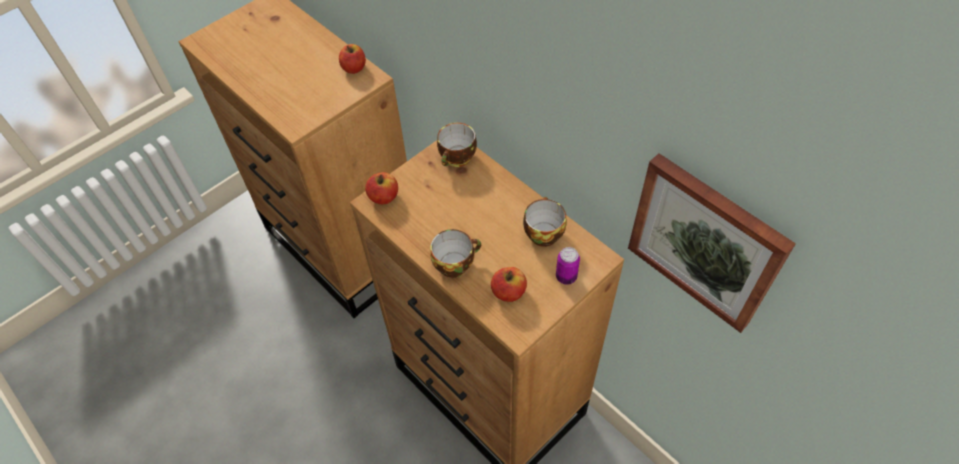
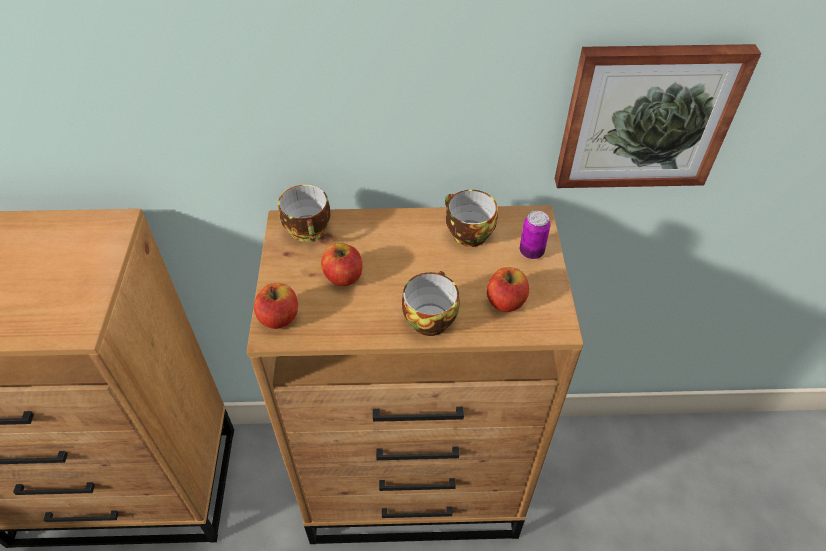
camera: 50 degrees left, 5 degrees down
(354, 68) = (80, 226): apple -> apple (343, 276)

